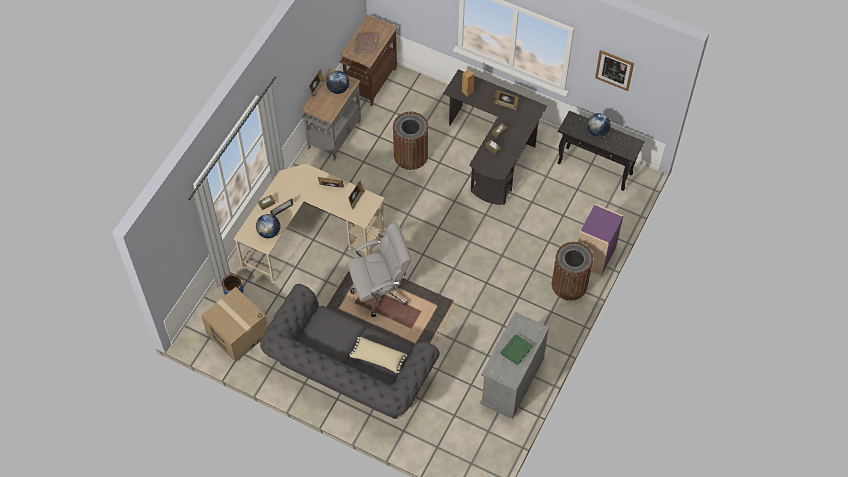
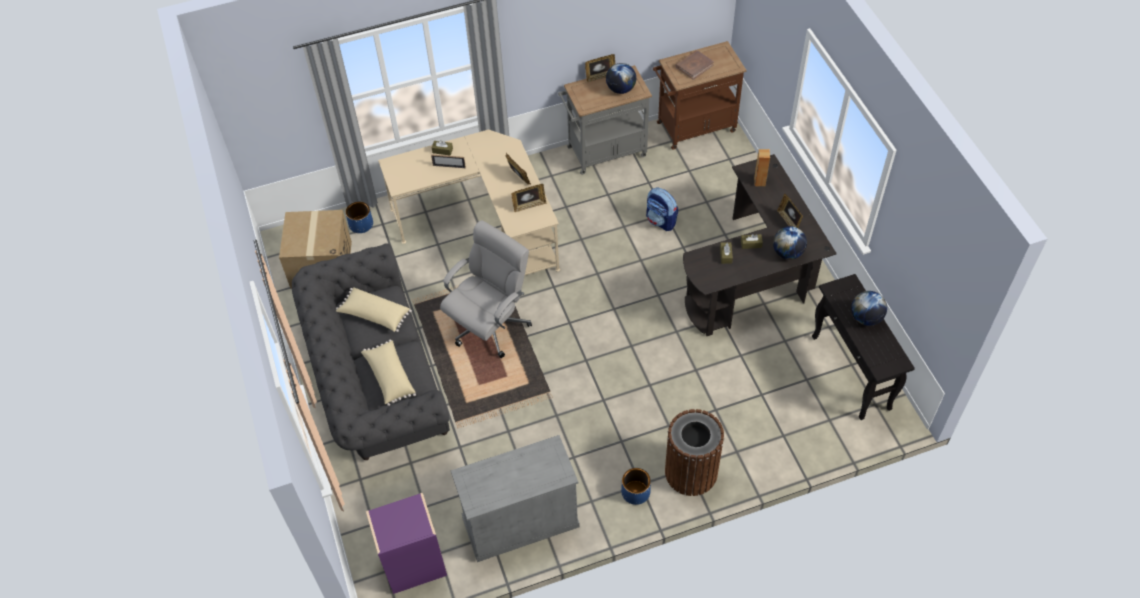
camera: 45 degrees right, 5 degrees down
(269, 232) = (415, 177): globe -> globe (788, 253)
(329, 332) = (374, 315): none -> beige pillow
(380, 290) = (490, 325): grey office chair -> grey office chair turned 75 degrees counterclockwise
(411, 155) = (661, 221): brown trash can -> backpack
(516, 350) = (514, 476): green book -> none
(553, 317) = (635, 492): none -> blue planter
(595, 256) = (752, 465): purple bookcase -> purple bookcase (413, 565)
(614, 70) = (920, 240): picture -> none

